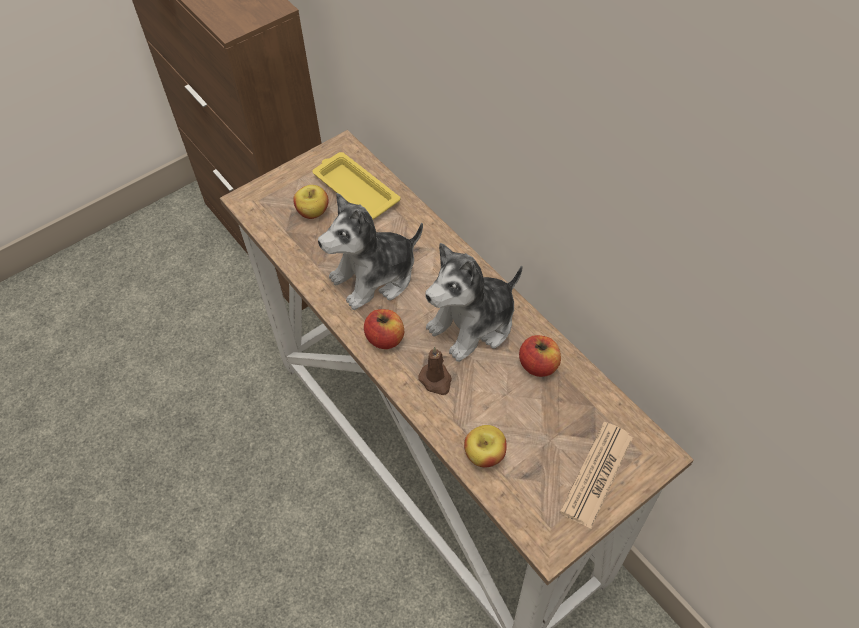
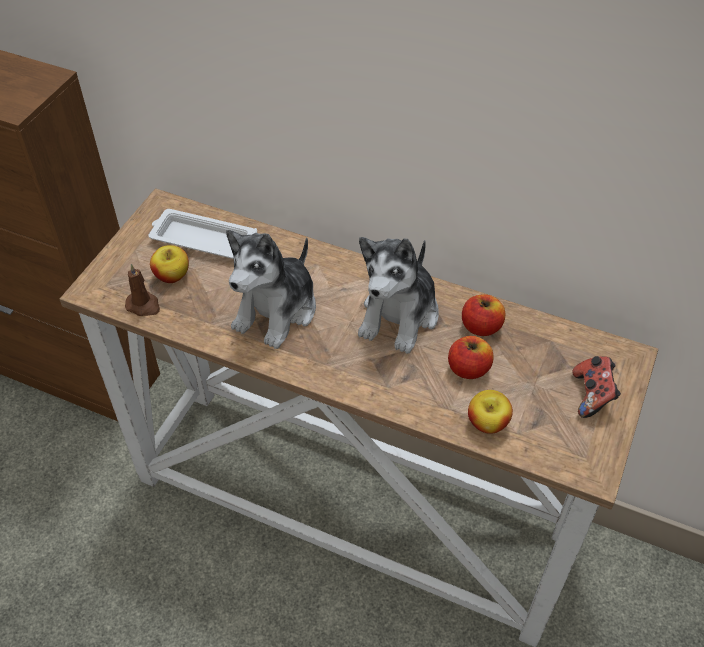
camera: 30 degrees left, 5 degrees down
(355, 189) = (201, 240): yellow tray -> white tray
(385, 338) = (325, 362): apple -> apple (468, 369)
(436, 380) = (399, 378): brown candle -> brown candle (144, 305)
(597, 474) = (592, 395): newspaper -> game controller

